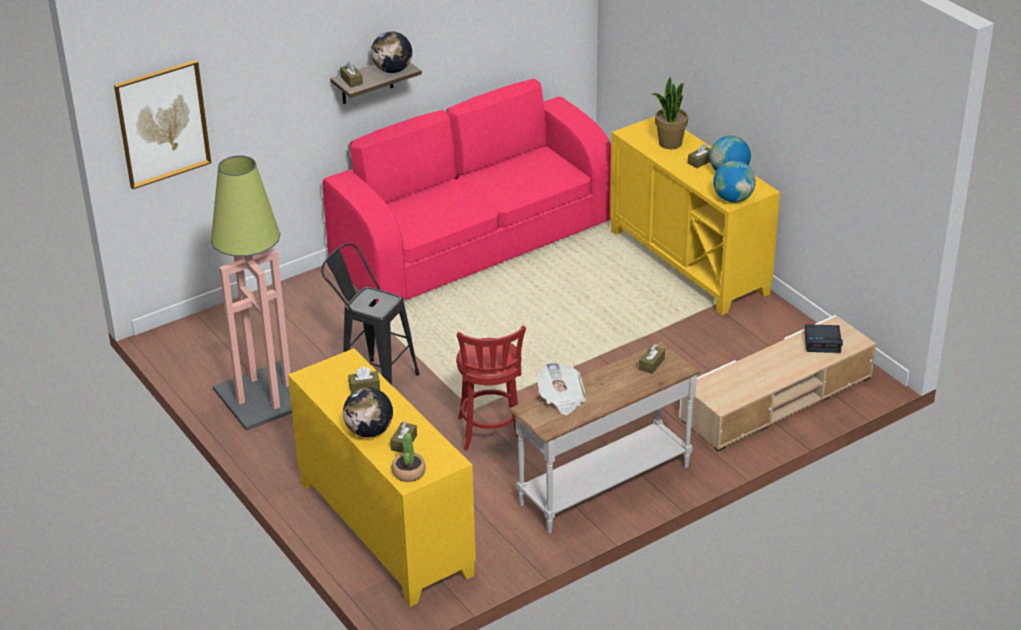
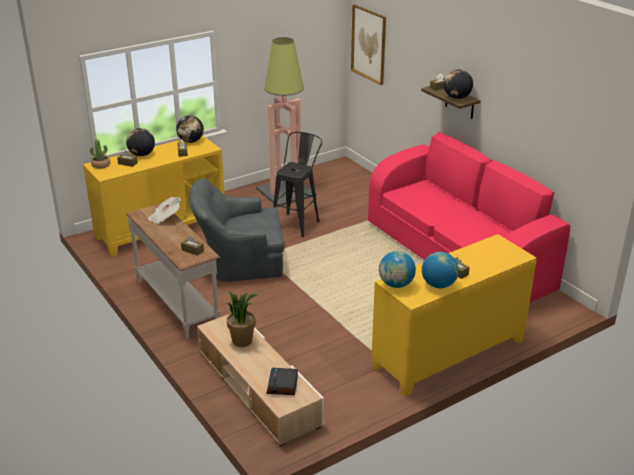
camera: 90 degrees right, 5 degrees down
(318, 383) = (191, 141): none -> globe
(491, 433) = (239, 262): red stool -> grey armchair
(670, 143) = (485, 259): potted plant -> potted plant (242, 340)

